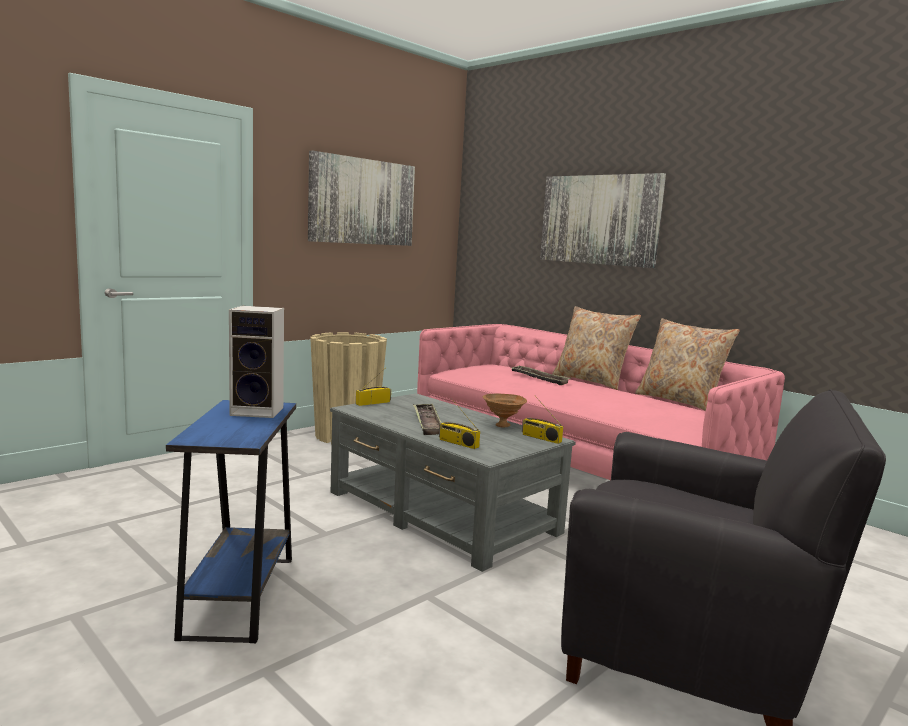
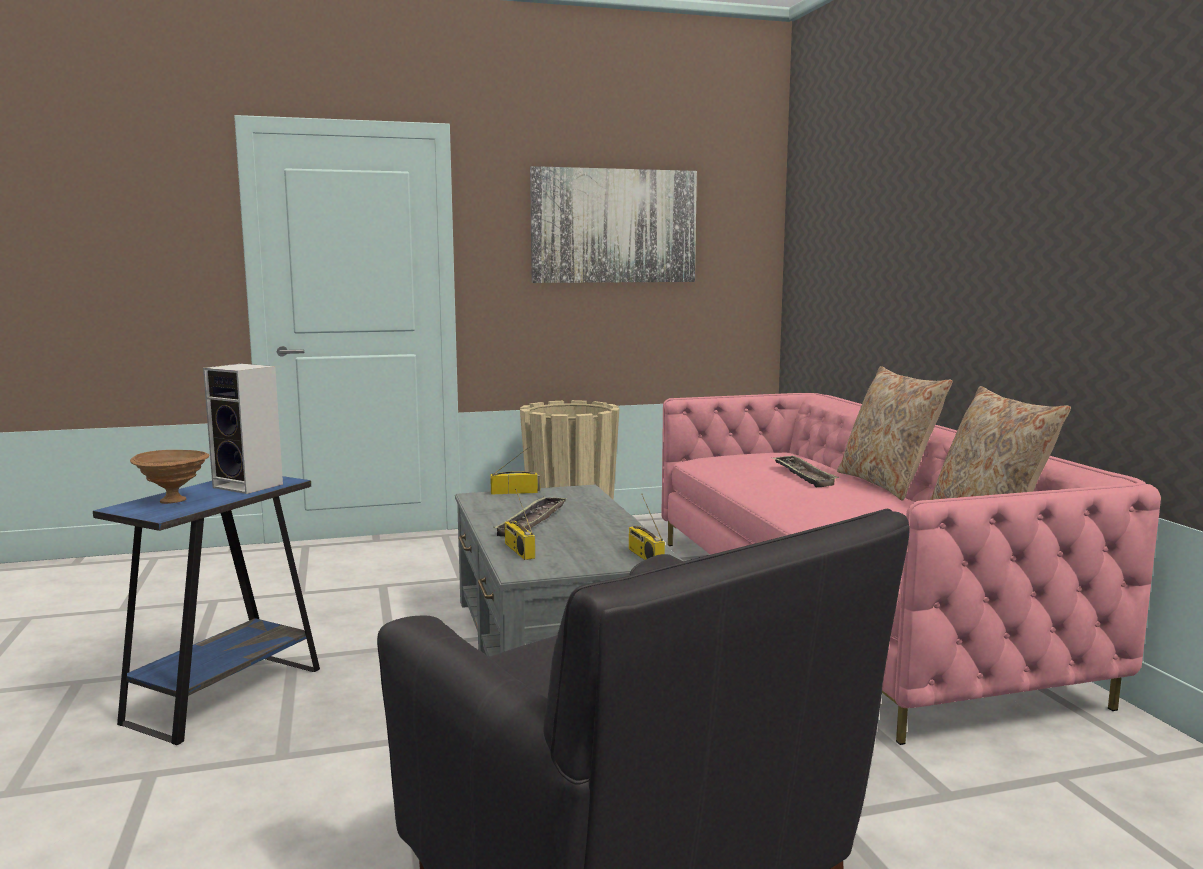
camera: 30 degrees right, 0 degrees up
(502, 425) = (625, 534): brown bowl -> brown bowl (174, 500)
(599, 220) = (927, 227): picture -> none

